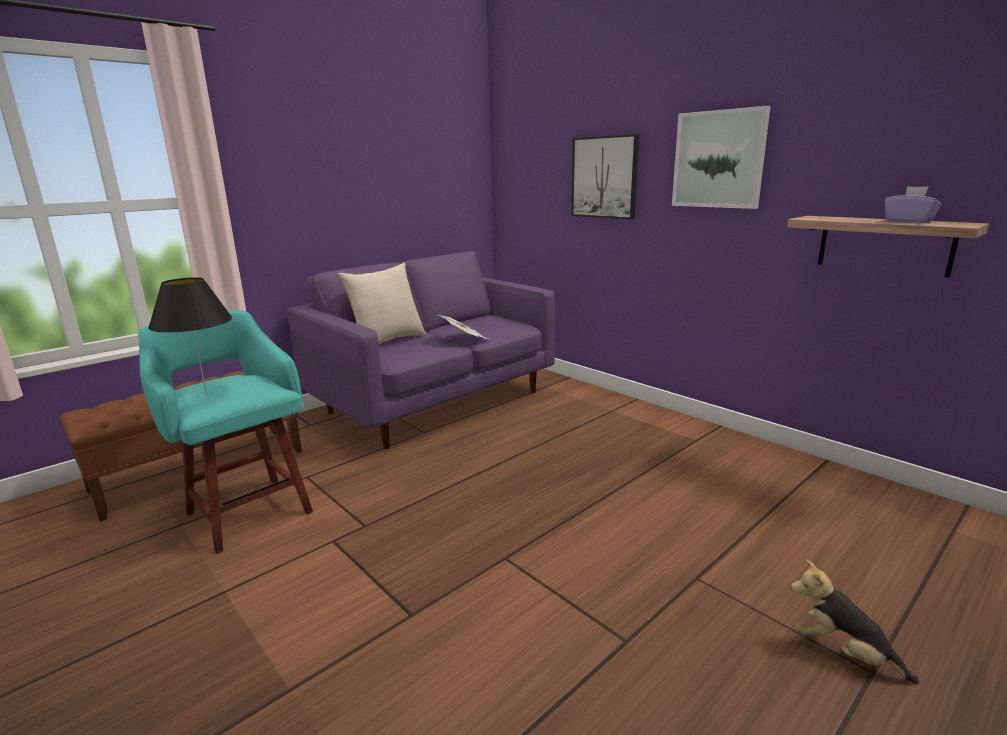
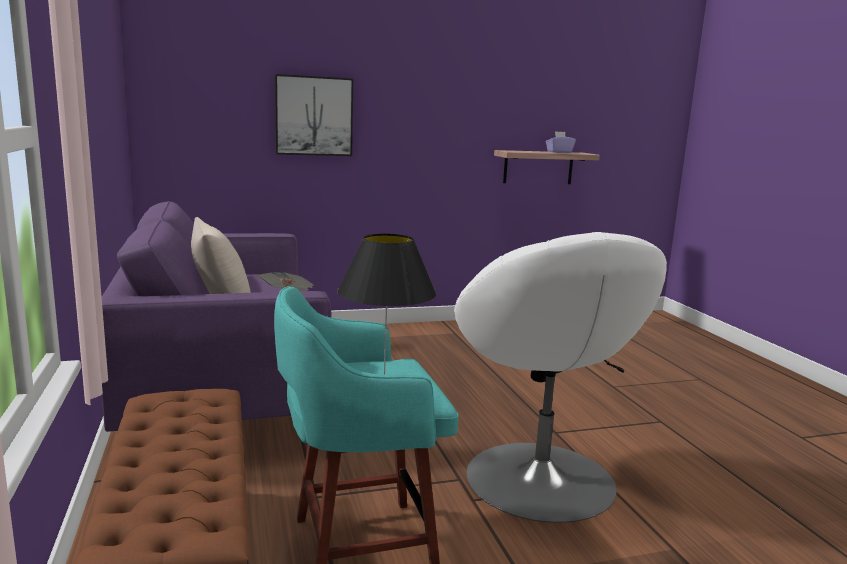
camera: 65 degrees left, 5 degrees down
(388, 569) = (540, 480): none -> white armchair
(719, 159) = (428, 107): picture -> none
(843, 652) = (686, 379): plush toy -> none

